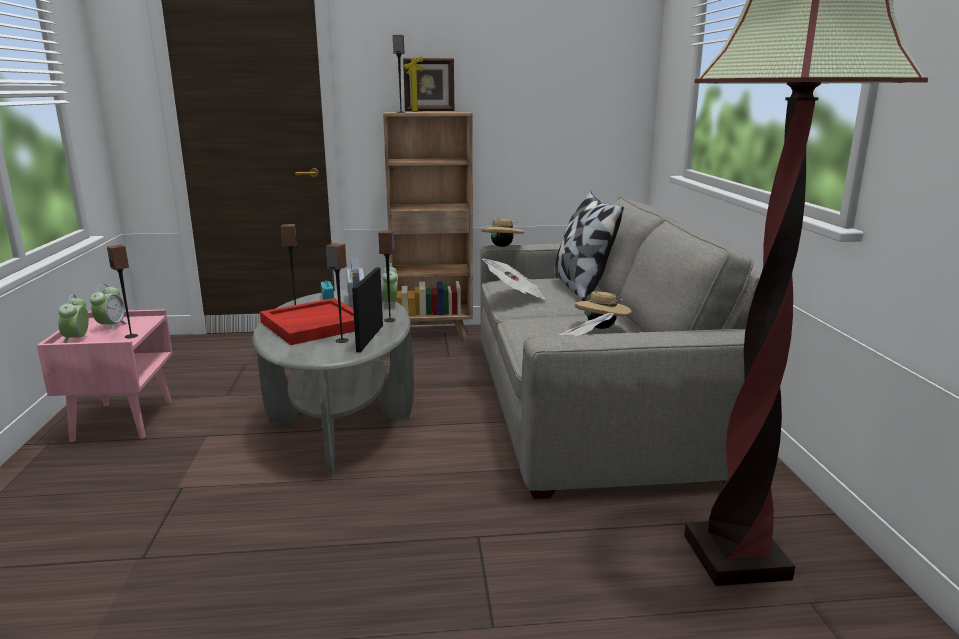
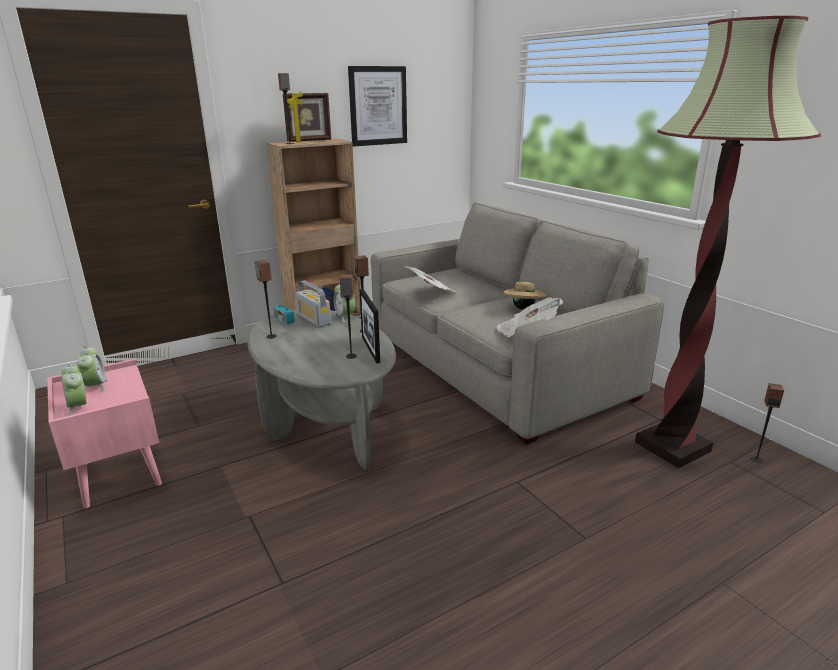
camera: 25 degrees left, 5 degrees up
(131, 336) = (133, 391): speaker -> speaker (756, 459)
(314, 325) = (308, 347): red tray -> none
(502, 246) = (391, 252): beige hat -> none
(525, 76) = (378, 106): none -> picture
(580, 287) = (467, 278): pillow -> none

